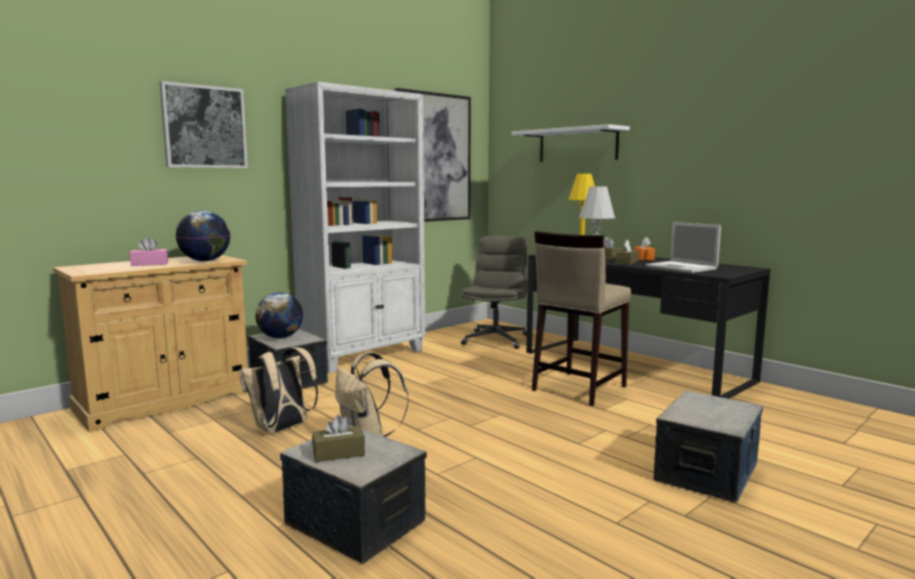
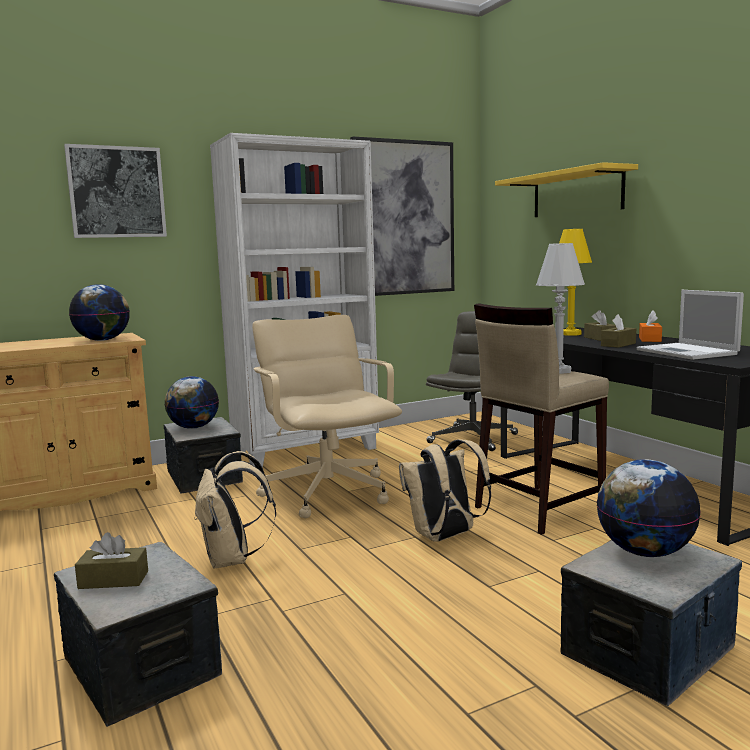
camera: 15 degrees right, 0 degrees up
(149, 264) = (42, 343): pink tissue box -> none
(282, 429) = (153, 535): beige backpack -> beige backpack (444, 537)
(407, 386) = (328, 492): none -> beige office chair
(577, 145) = (577, 193): white shelf -> yellow shelf
(702, 405) = (644, 552): none -> globe

